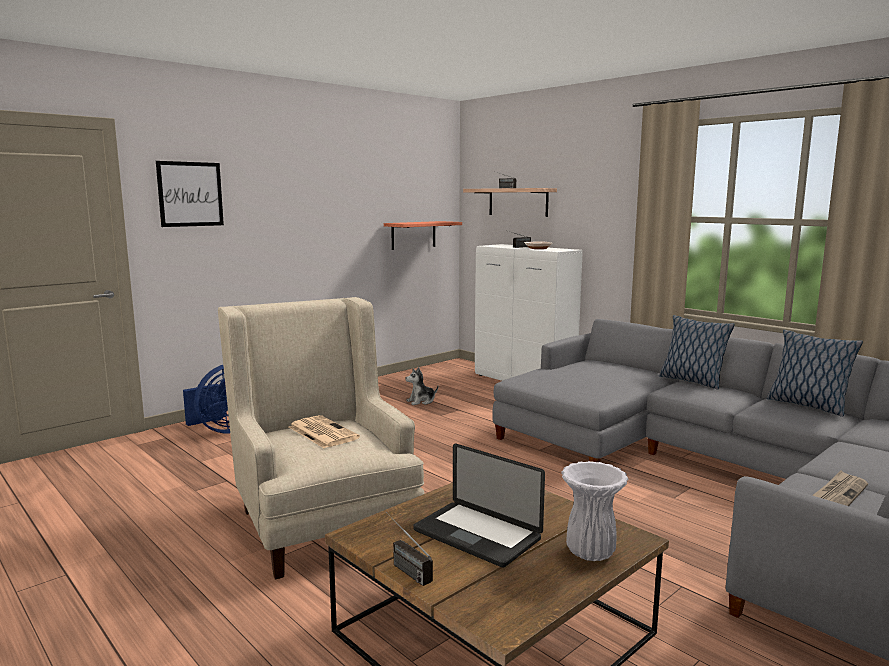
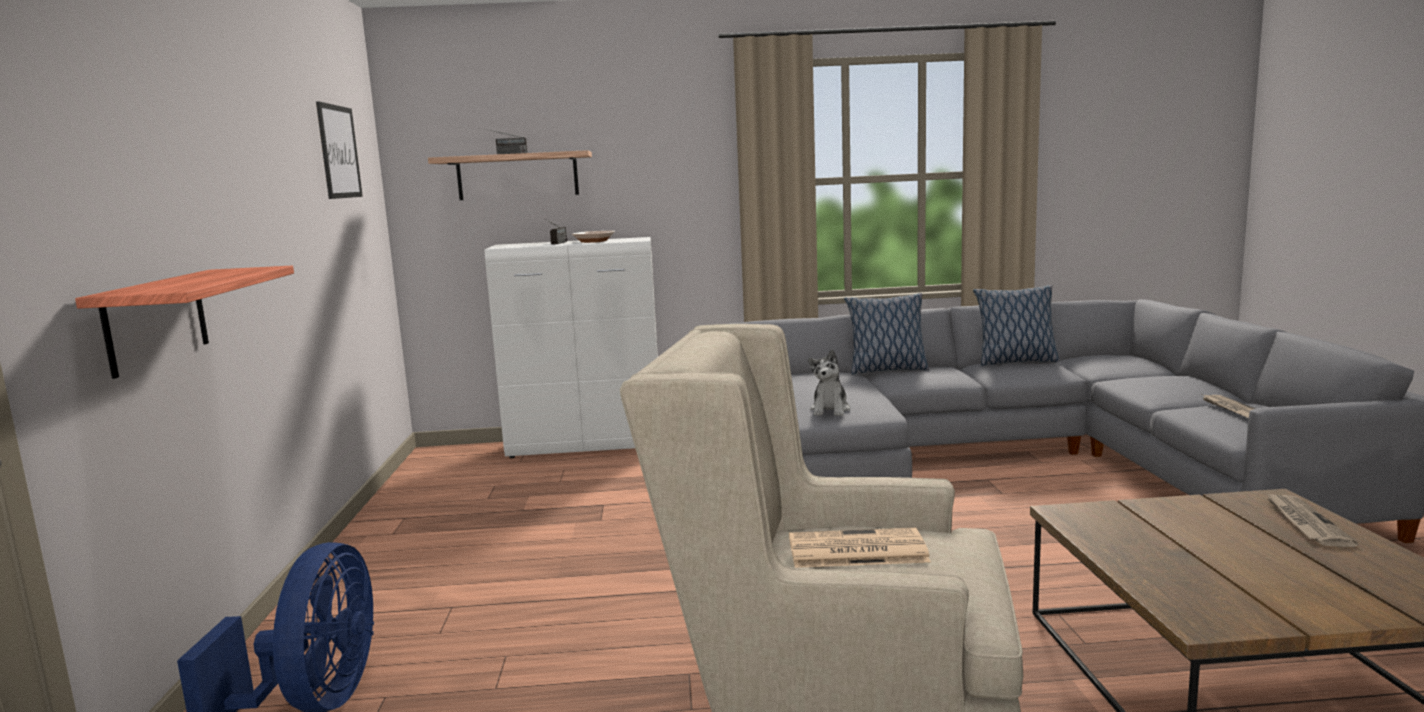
camera: 50 degrees left, 0 degrees up
(190, 194) = (86, 166): picture -> picture (339, 152)
(403, 568) = (1318, 618): radio -> none
(413, 235) = (356, 243): shelf -> shelf (156, 321)
(421, 401) = (526, 515): plush toy -> plush toy (830, 410)
(476, 535) = (1237, 559): laptop -> none
(590, 552) = (1305, 522): white vase -> newspaper

